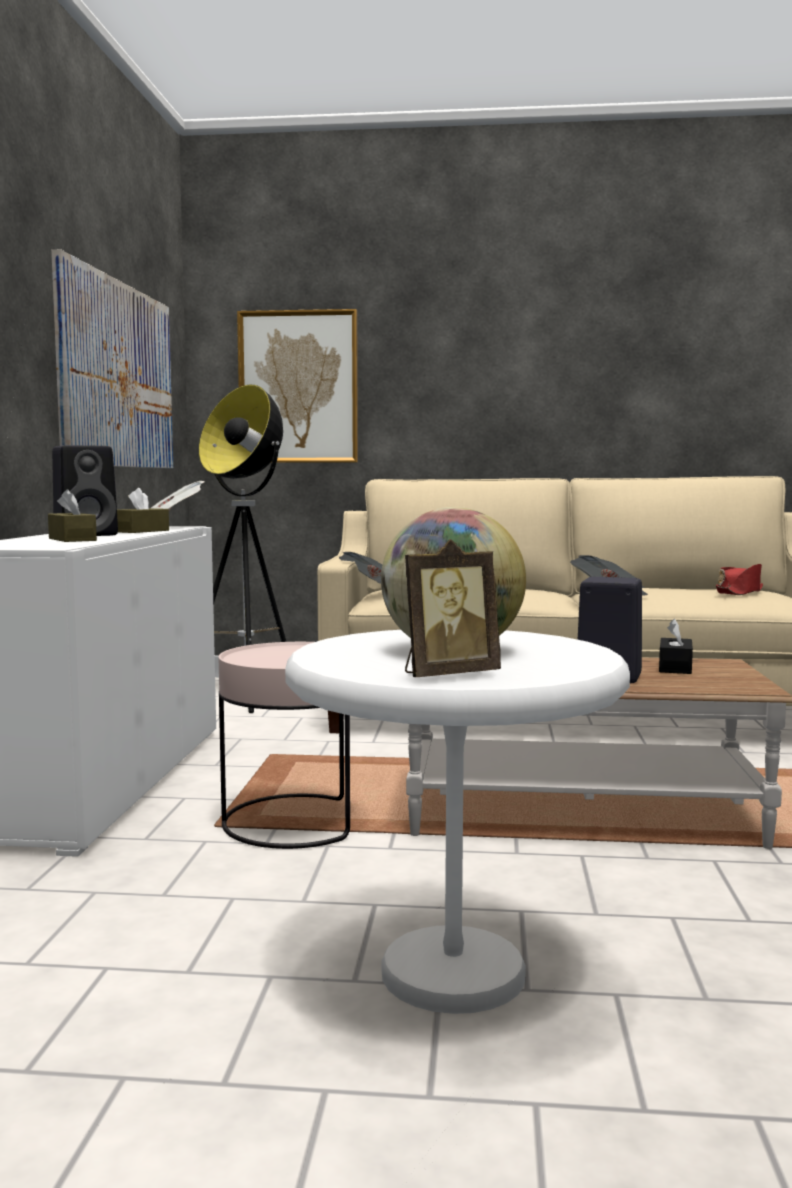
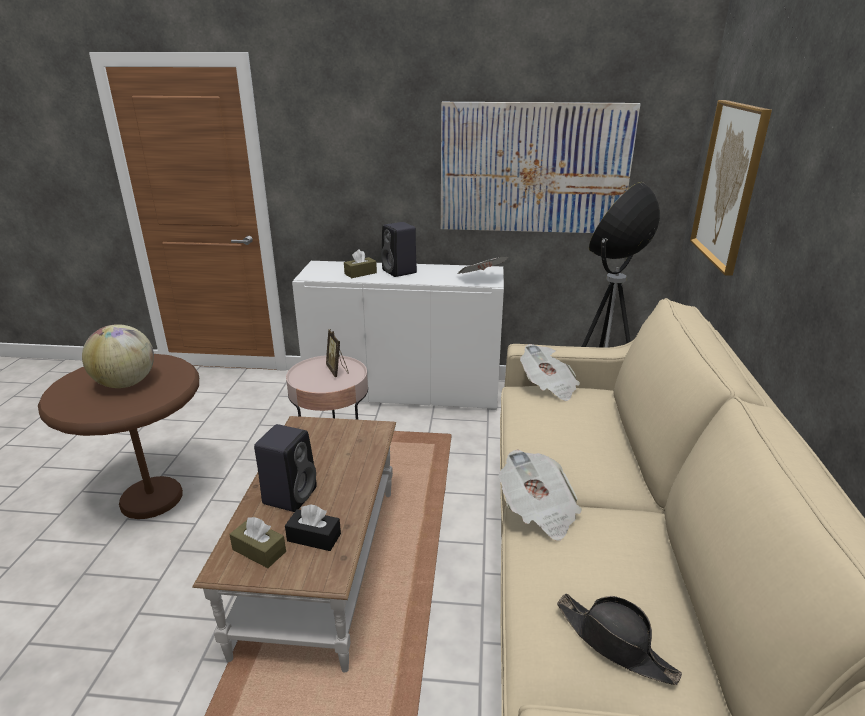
camera: 90 degrees right, 20 degrees up
(141, 531) = (434, 278): brown tissue box -> brown tissue box (259, 550)
(447, 675) = (77, 381): picture frame -> picture frame (337, 370)
(453, 973) = (152, 499): white side table -> brown side table
(739, 592) = (615, 643): red hat -> black hat

